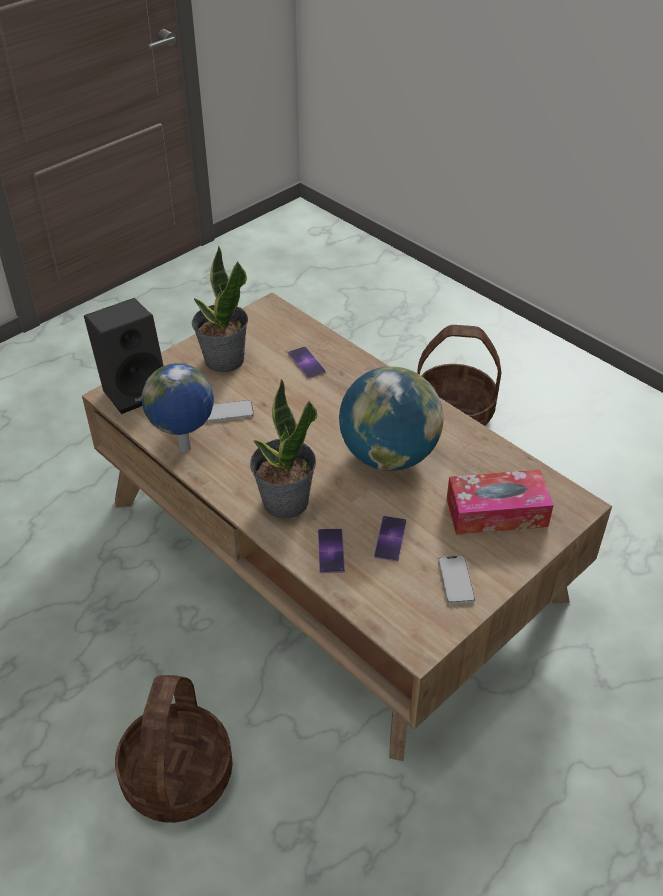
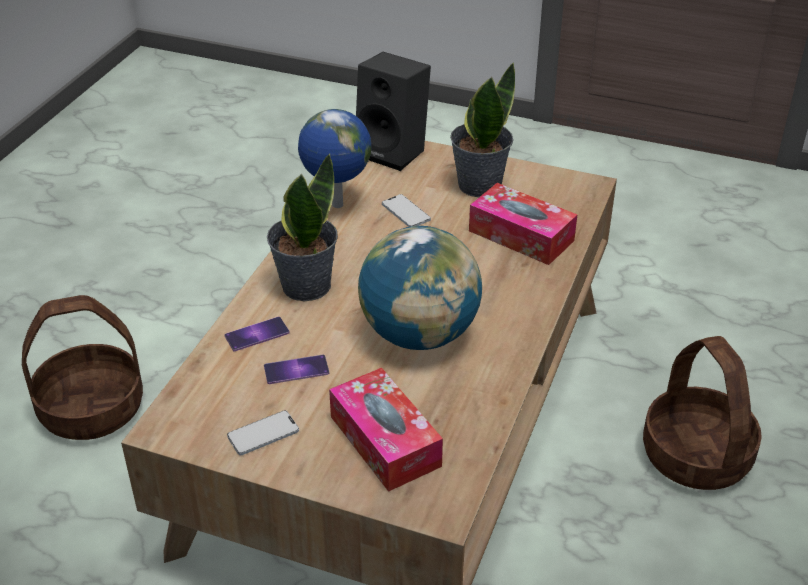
camera: 65 degrees right, 5 degrees down
(306, 362) = (521, 236): phone -> tissue box

